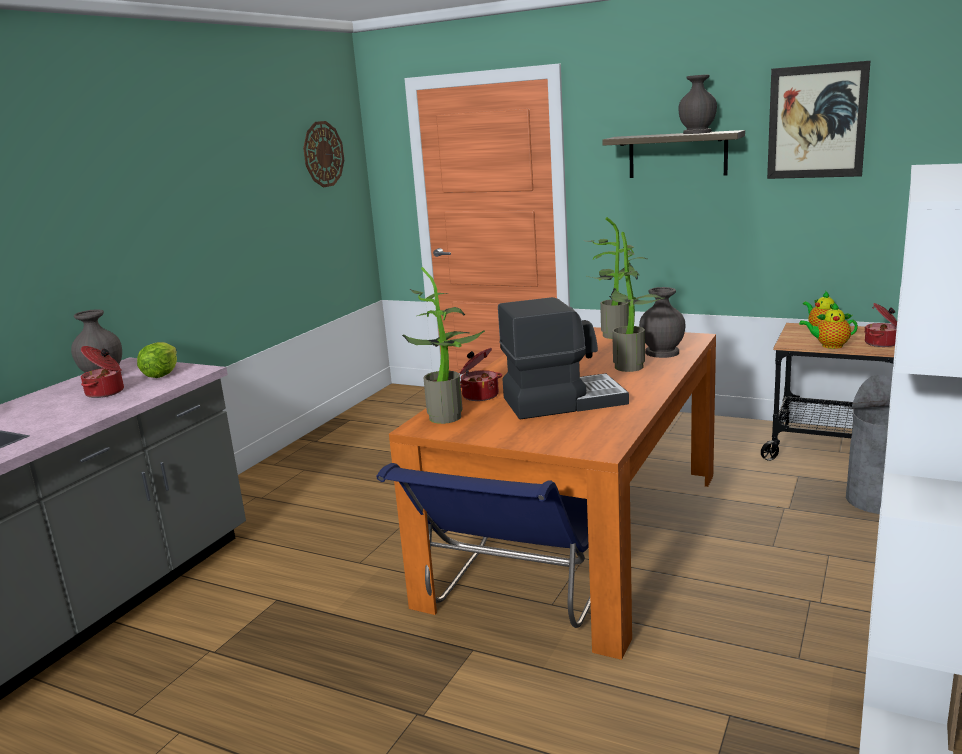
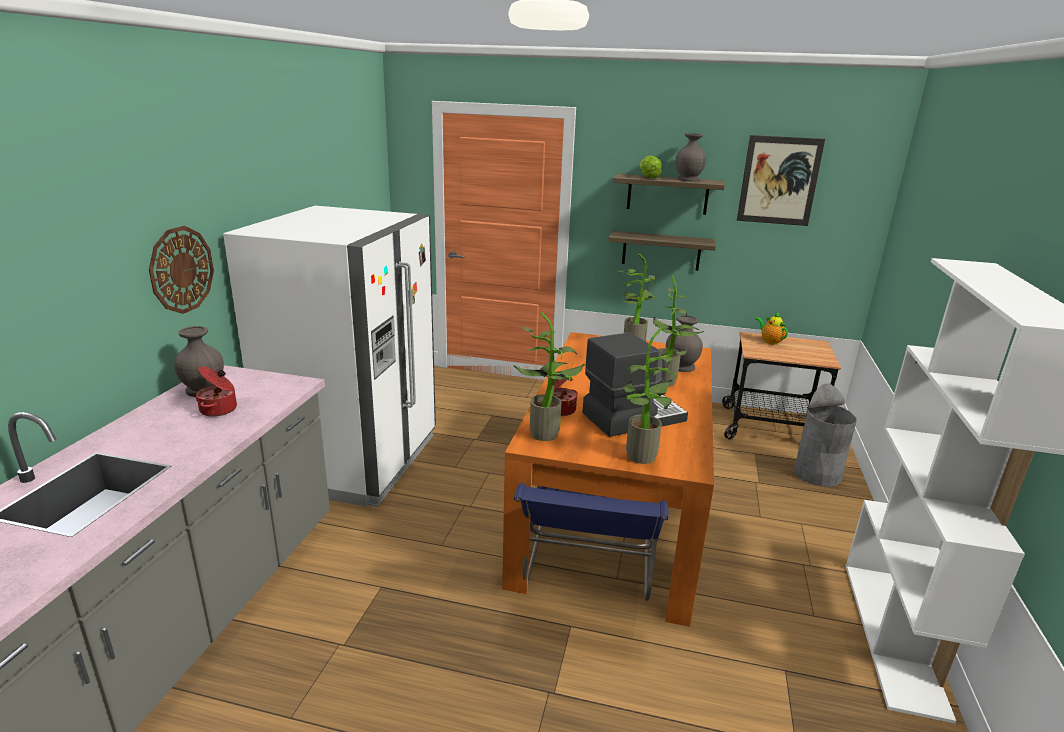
camera: 15 degrees left, 5 degrees up
(161, 374) = (263, 387): lettuce -> lettuce (648, 177)
(302, 479) = (355, 461): none -> white fridge
(323, 154) = (360, 164): wall clock -> wall clock (181, 270)
(546, 439) = (643, 458): none -> potted plant
(677, 226) = (661, 251): none -> shelf
(829, 346) = (783, 356): teapot -> none
(882, 343) = (818, 355): cooking pot -> none

